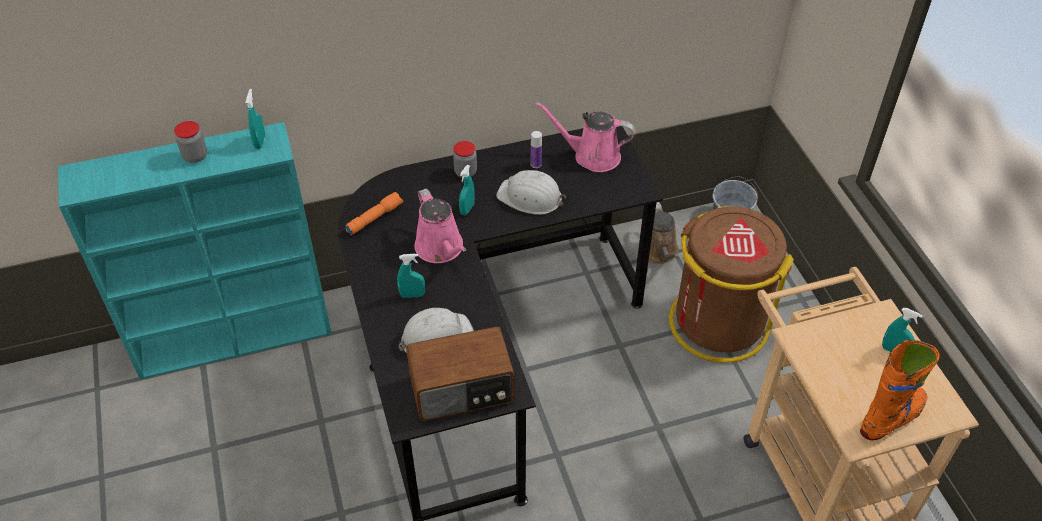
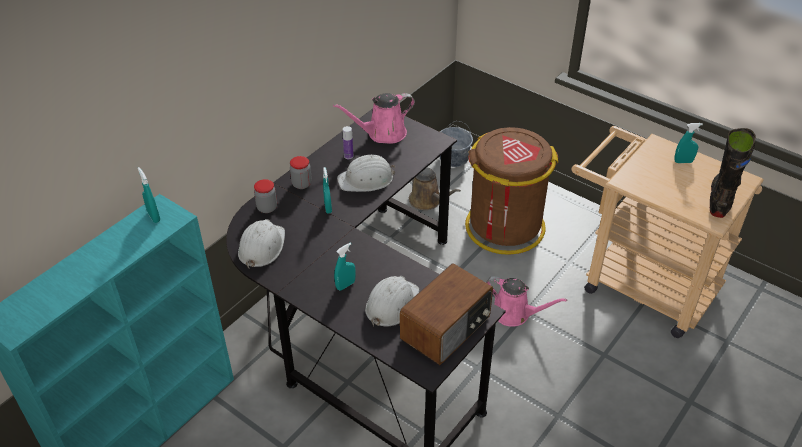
camera: 35 degrees left, 5 degrees down
(195, 156) = (105, 252): jar -> jar (267, 208)
(374, 217) = (261, 247): orange flashlight -> white hard hat
(441, 249) = (335, 243): pink watering can -> pink watering can (515, 313)
(891, 418) = (720, 200): orange boot -> black boot

